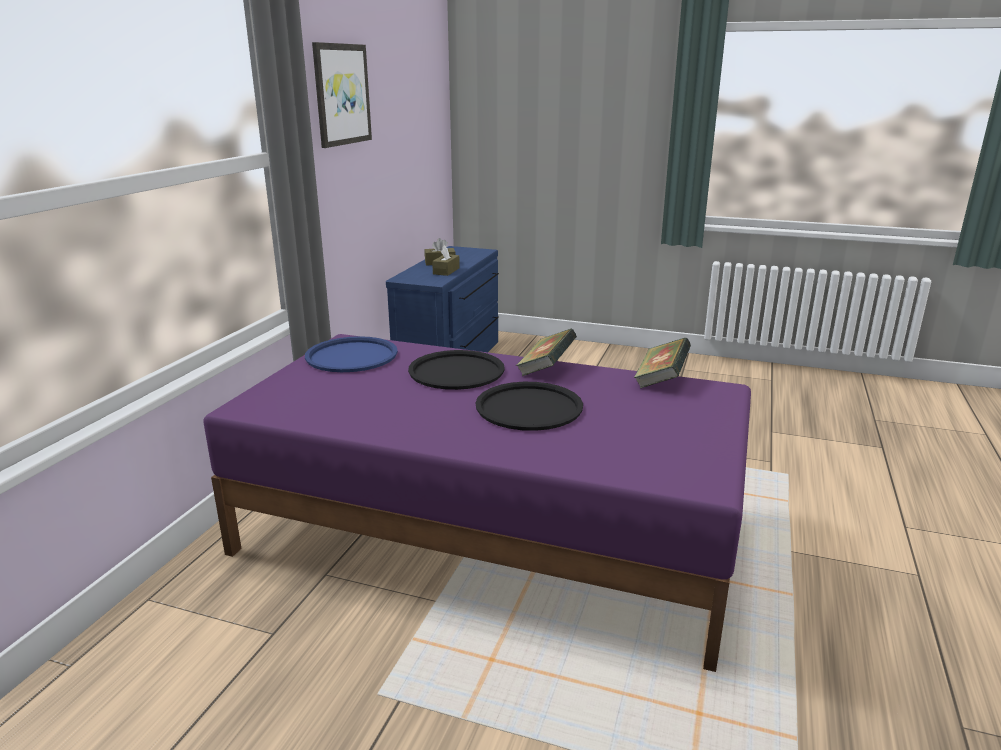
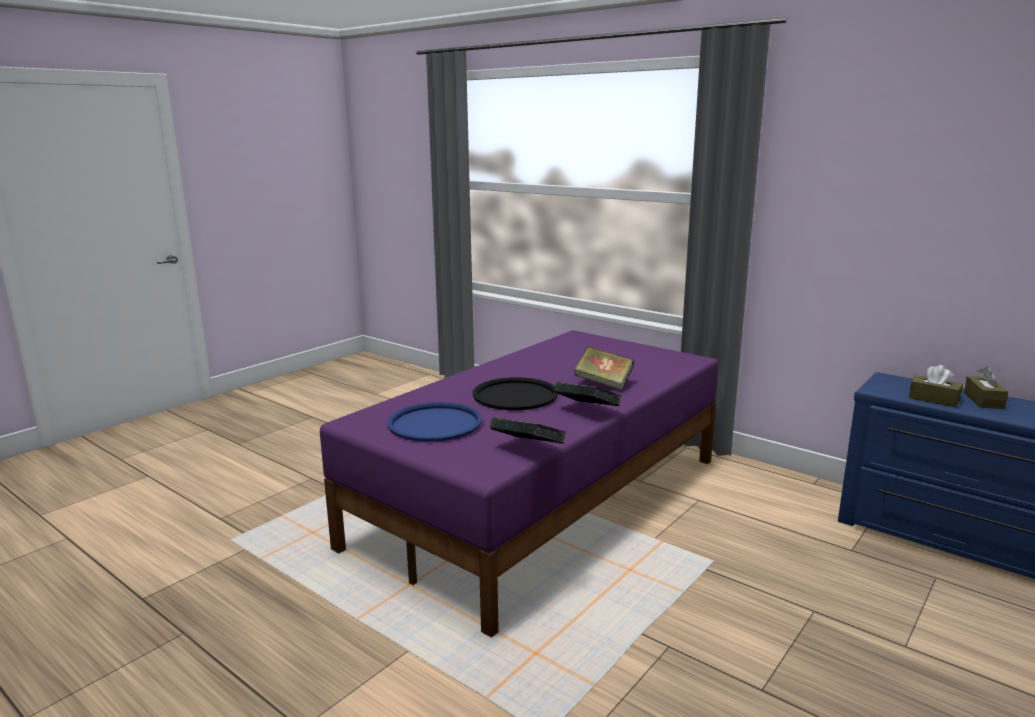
camera: 110 degrees right, 5 degrees down
(341, 94) = (856, 157): picture -> none
(351, 356) = (656, 359): blue tray -> blue tray (435, 423)
(456, 371) = (603, 383): black tray -> book

